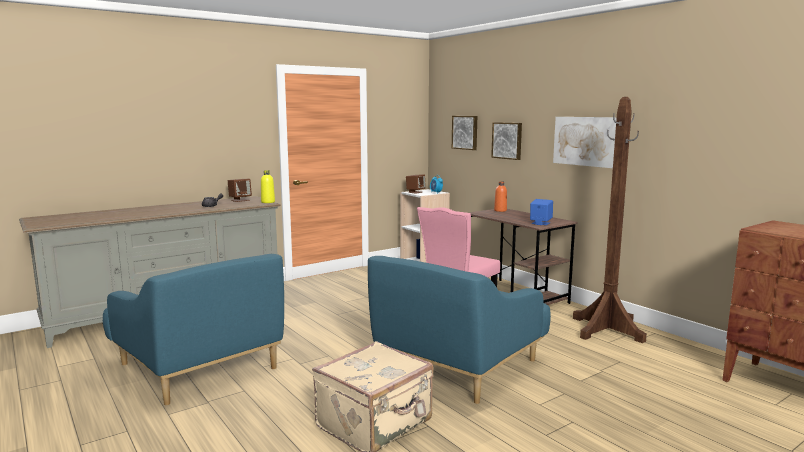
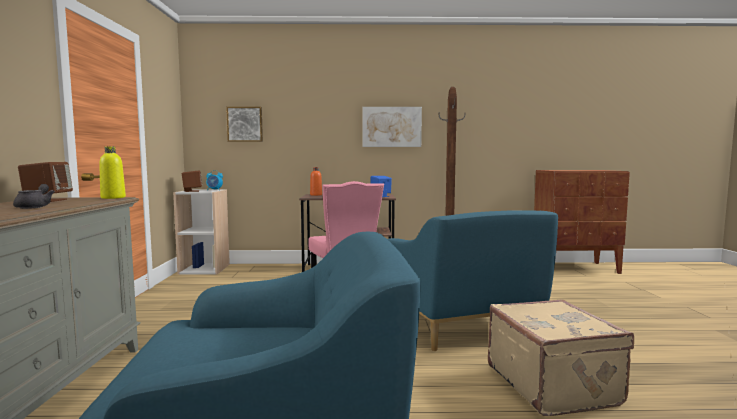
camera: 55 degrees left, 5 degrees down
(507, 140) = (304, 130): picture -> none

